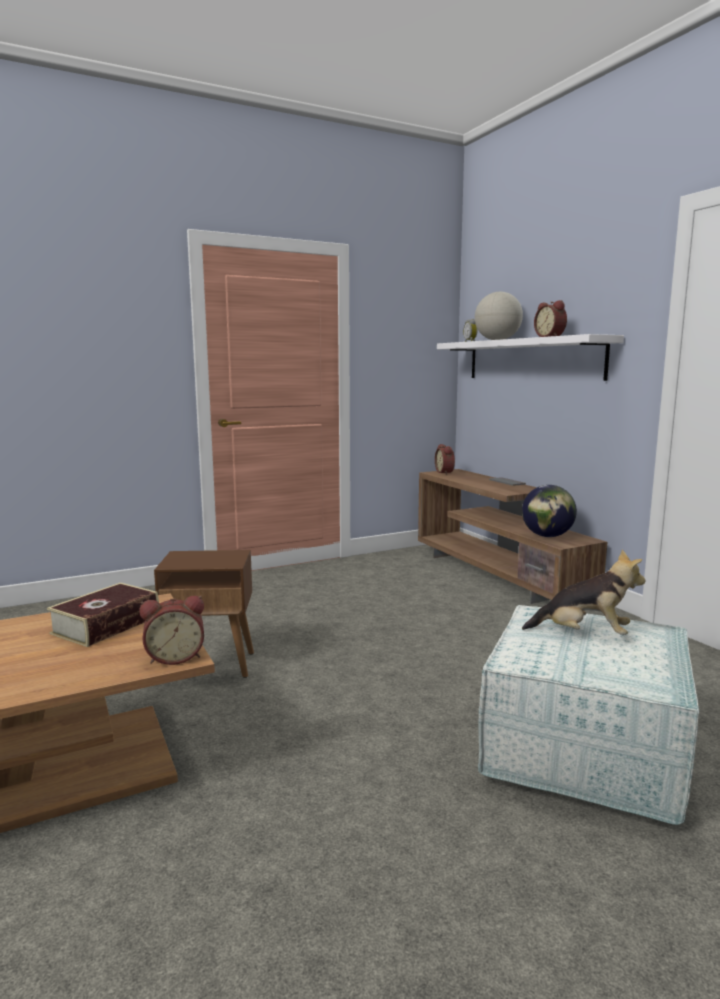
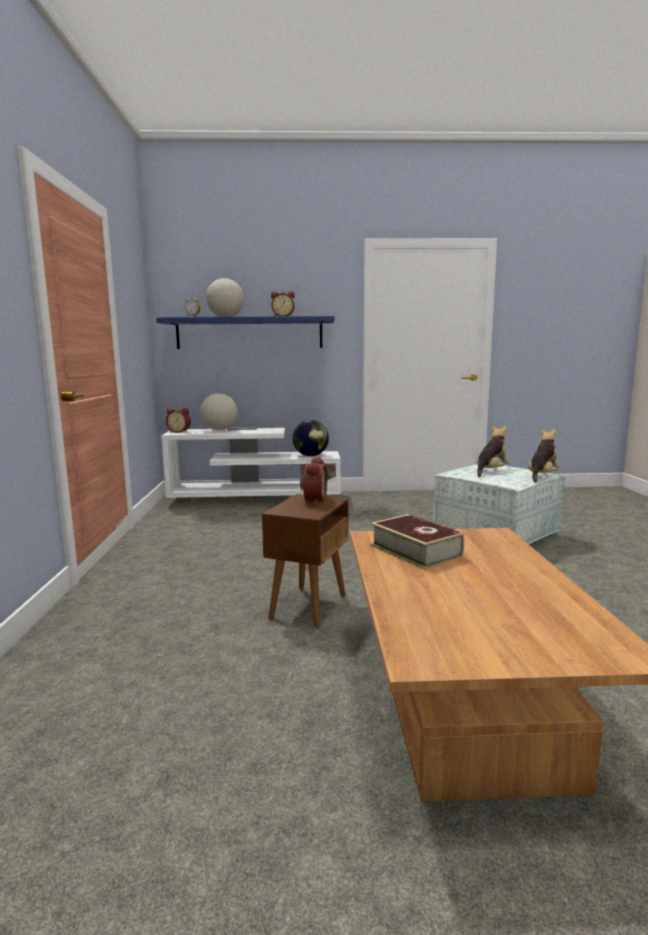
camera: 65 degrees left, 0 degrees up
(175, 657) = (494, 535): alarm clock -> alarm clock (313, 500)
(475, 478) = (220, 429): none -> globe
(498, 574) = (257, 499): brown tv stand -> white tv stand
(532, 359) = (249, 333): white shelf -> blue shelf
(633, 682) = (542, 476): none -> plush toy

